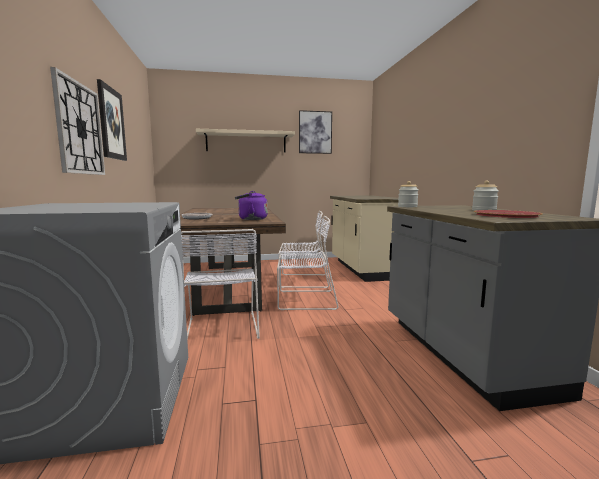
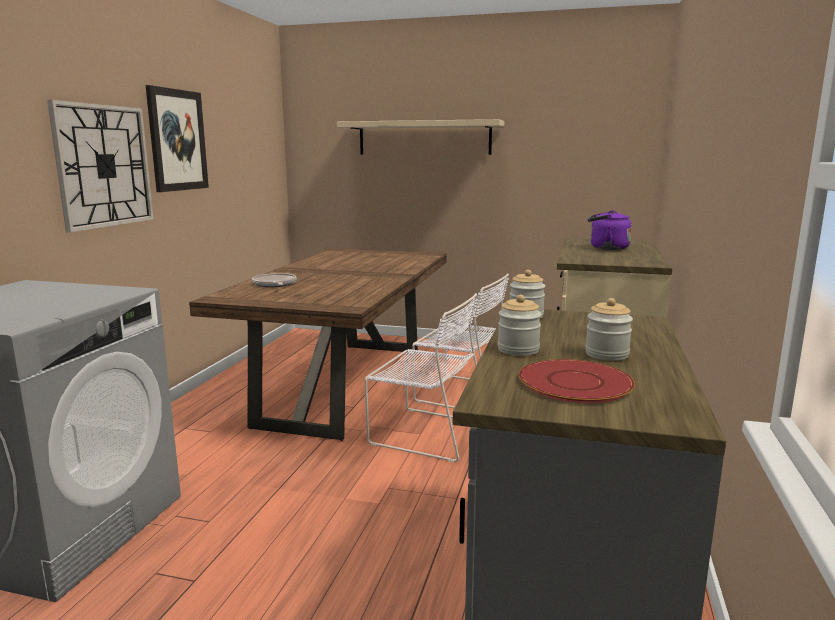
camera: 25 degrees right, 5 degrees up
(222, 326) = (267, 455): white chair -> none
(251, 219) = (339, 294): purple kettle -> purple kettle (606, 248)
(315, 132) = (549, 116): picture -> none
(445, 211) = (518, 350): none -> jar

